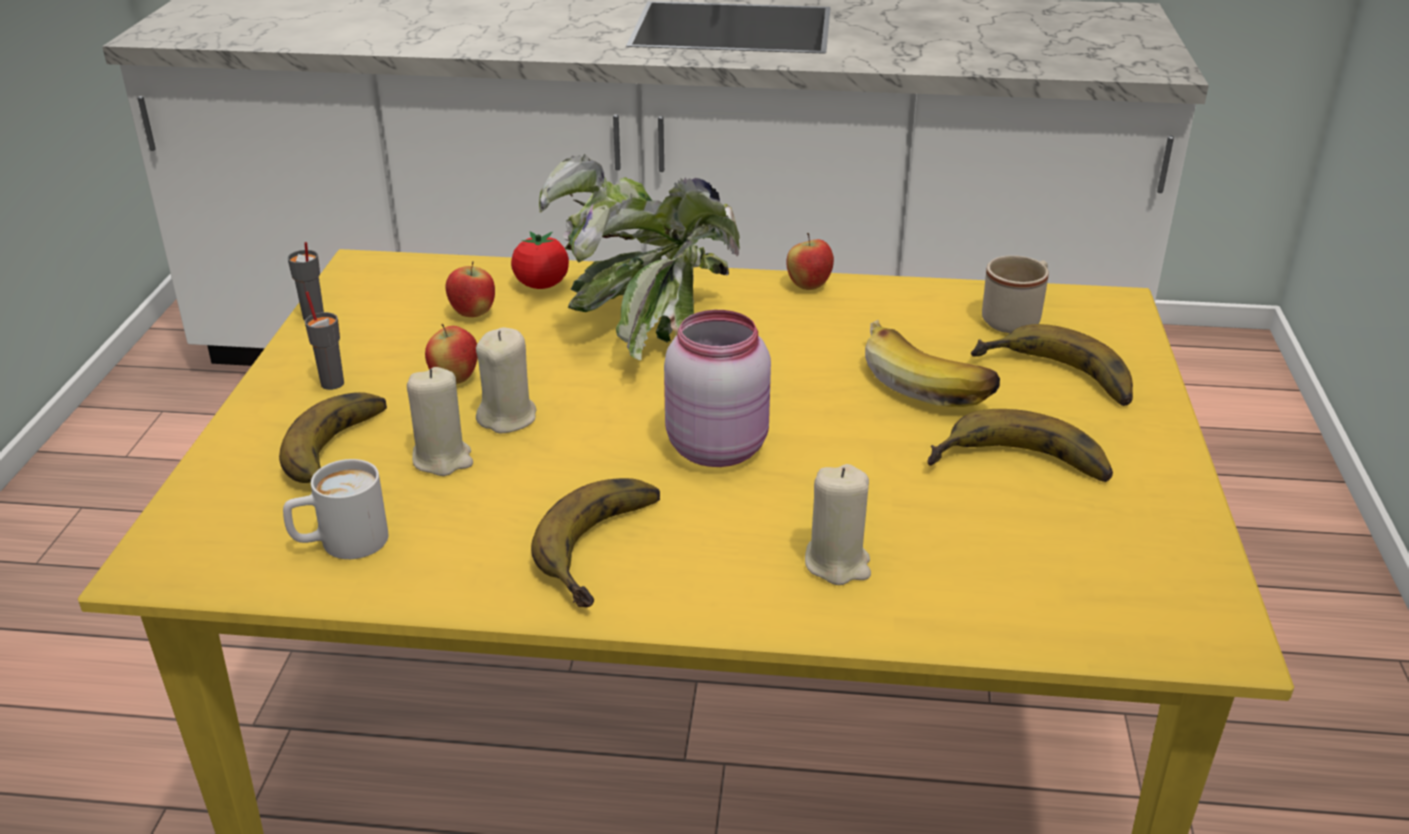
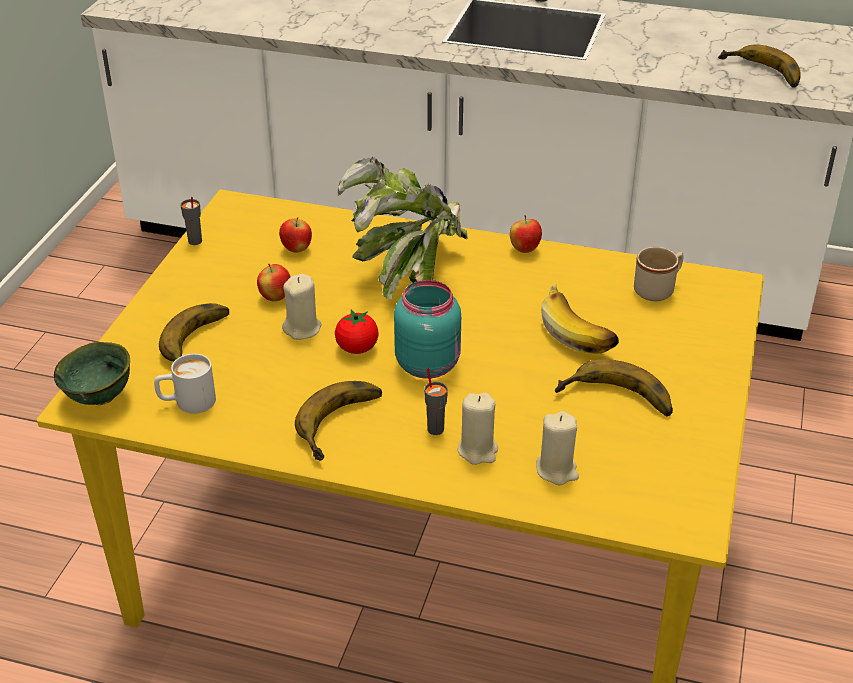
camera: 10 degrees right, 5 degrees up
(189, 553) = (100, 398): none -> green bowl
(332, 383) = (199, 292): grey cup -> grey cup (435, 429)
(442, 459) = (257, 353): beige candle -> beige candle (557, 470)
(541, 285) = (346, 231): tomato -> tomato (357, 348)
(718, 446) = (428, 363): pink jar -> turquoise jar
(1054, 380) = (664, 340): banana -> banana (760, 74)

